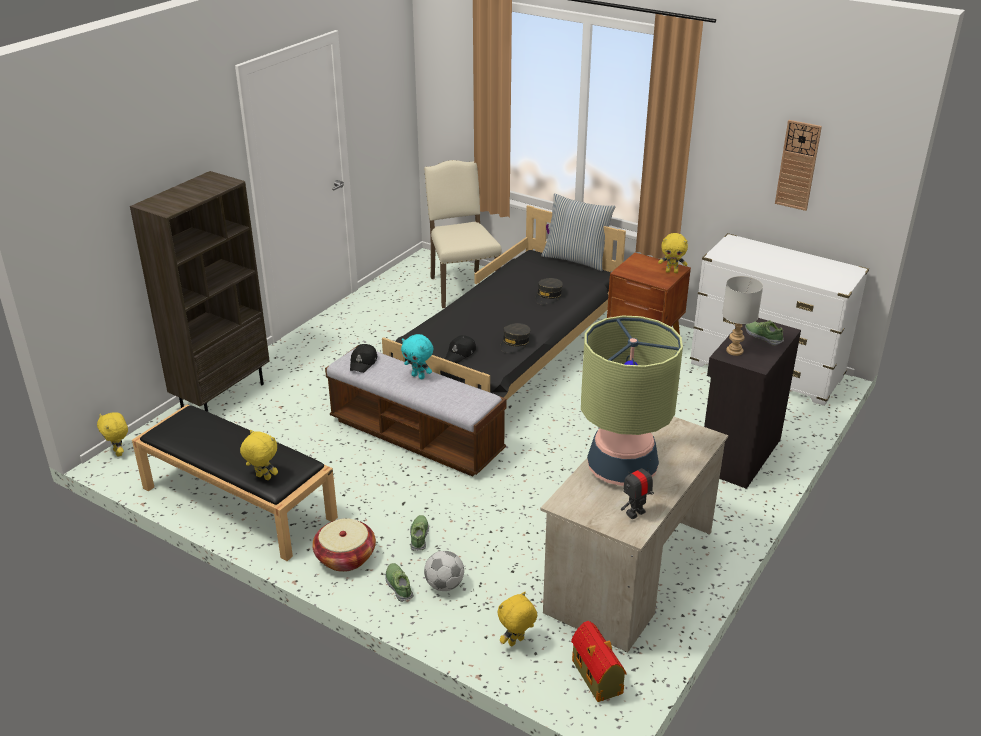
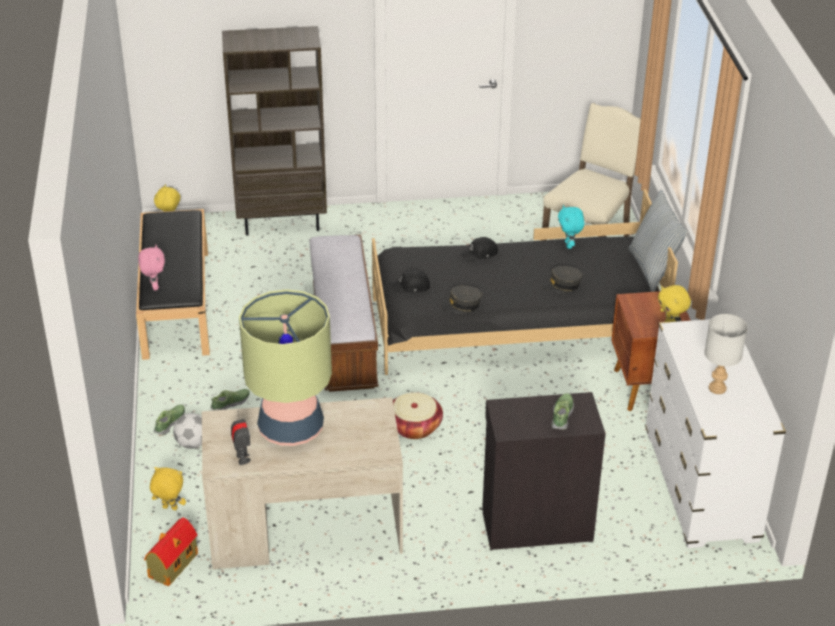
camera: 50 degrees right, 5 degrees up
(262, 477) = (154, 286): yellow plush toy -> pink plush toy
(345, 557) = (173, 382): basket -> basket (414, 427)
(363, 362) = (334, 249): black cap -> black cap (479, 254)
(418, 376) = (349, 283): turquoise plush toy -> turquoise plush toy (569, 245)
(635, 513) = (242, 458): toy robot -> toy robot turned 60 degrees clockwise
(734, 351) = (513, 409): grey table lamp -> grey table lamp (716, 388)
(798, 165) = (776, 277): wall clock -> none

